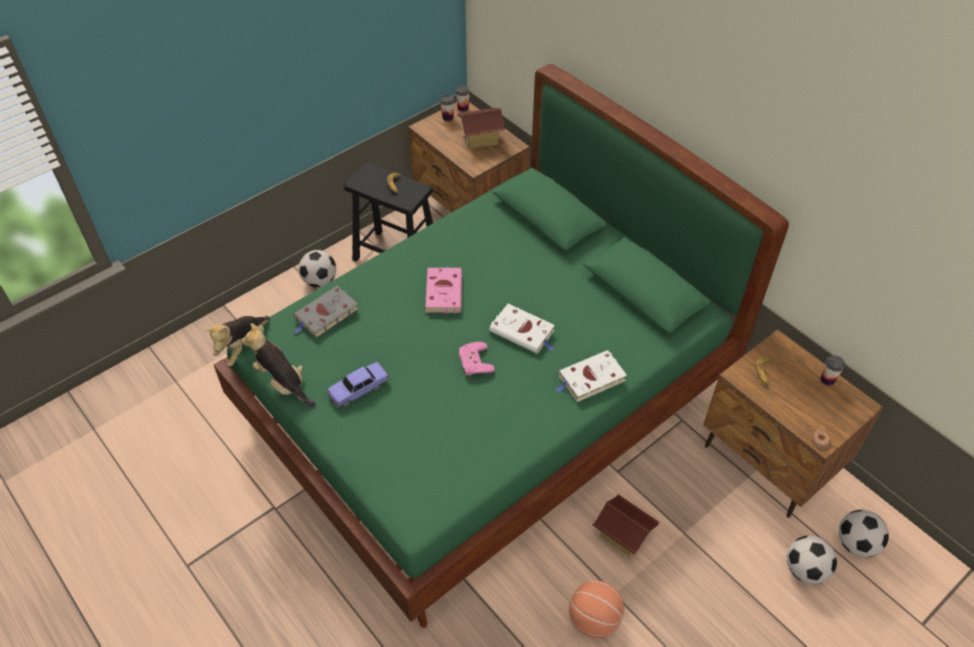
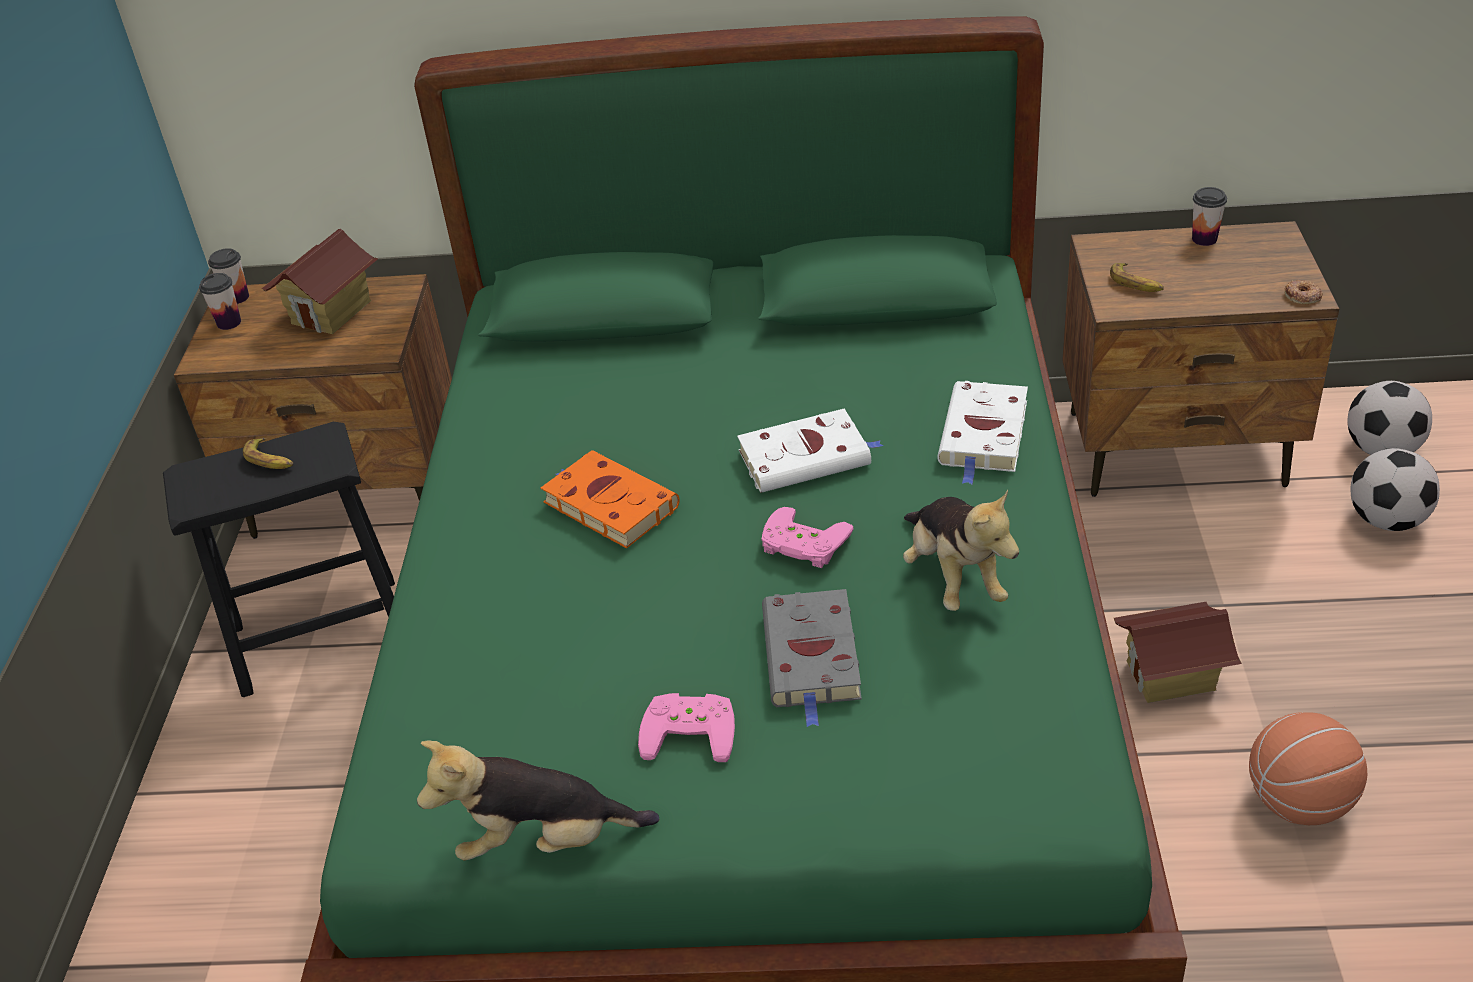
camera: 45 degrees left, 10 degrees down
(243, 347) = (375, 863): plush toy -> plush toy (953, 577)
(320, 281) = (223, 772): football -> none
(325, 315) = (464, 684): grey book -> grey book (812, 658)
(359, 388) = (691, 729): toy car -> pink game controller
(443, 291) = (607, 504): pink book -> orange book

